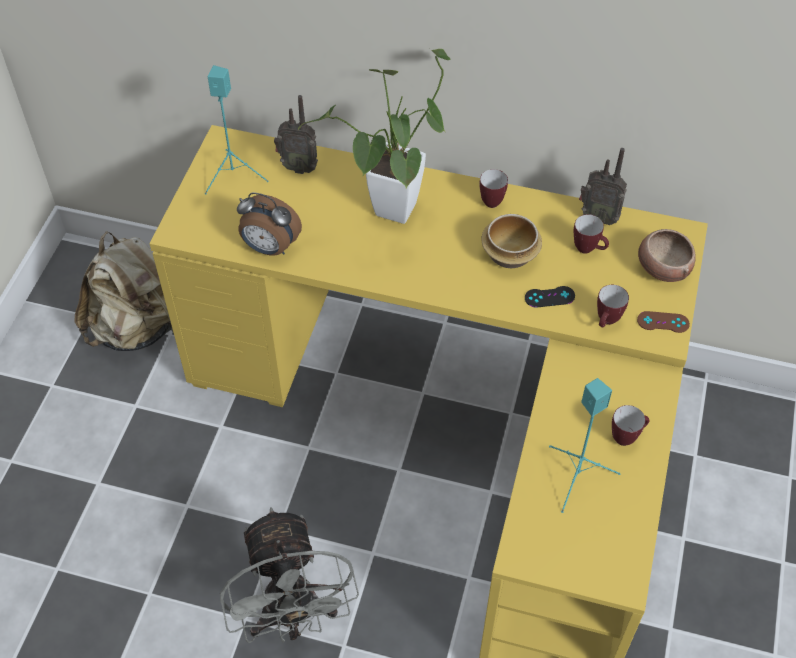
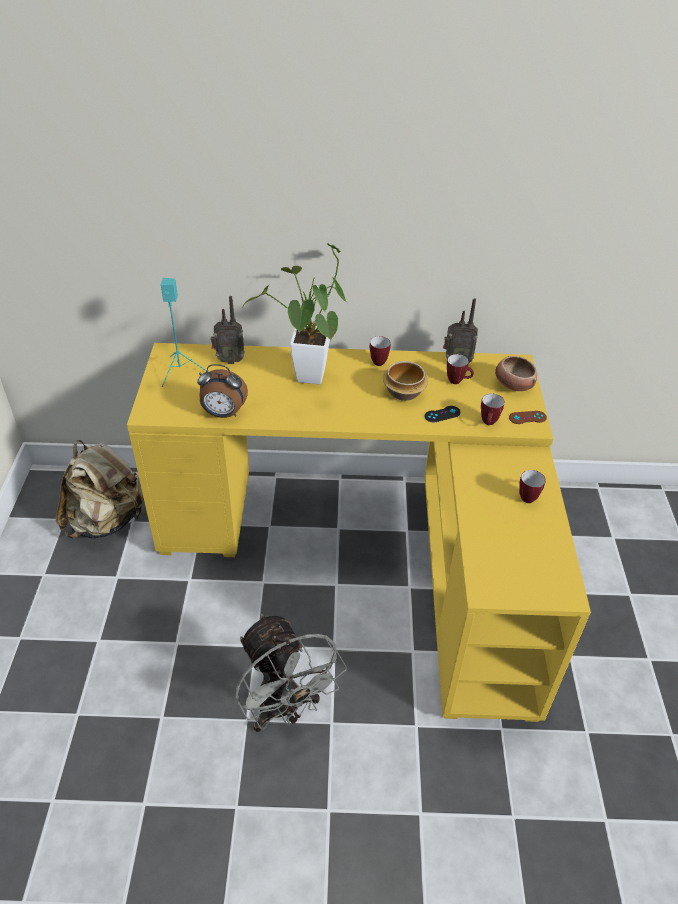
camera: 15 degrees left, 10 degrees down
(578, 476) = (505, 529): turquoise speaker -> none

